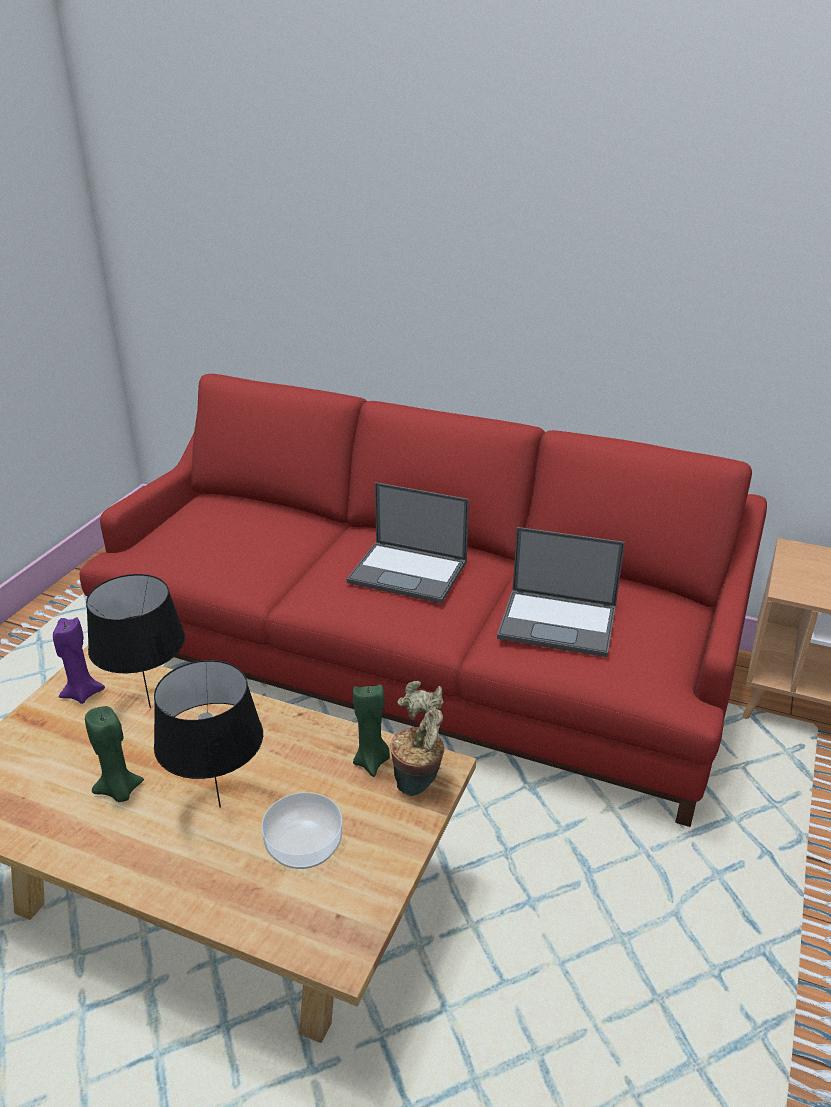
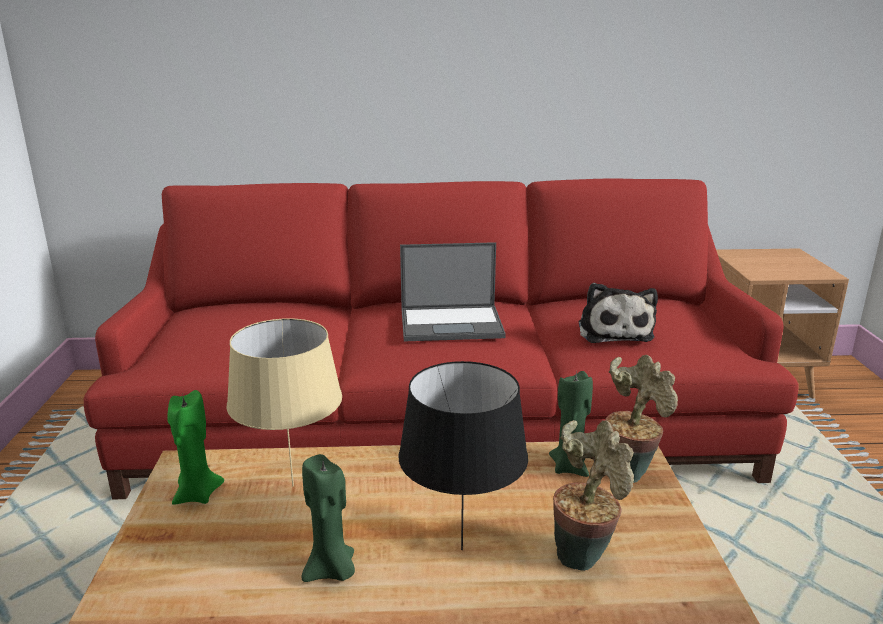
camera: 25 degrees left, 10 degrees down
(82, 693) = (197, 495): purple candle -> green candle
(150, 706) = (292, 485): black table lamp -> beige table lamp
(305, 845) = (584, 554): bowl -> potted plant
(559, 622) = (614, 331): laptop -> plush toy

